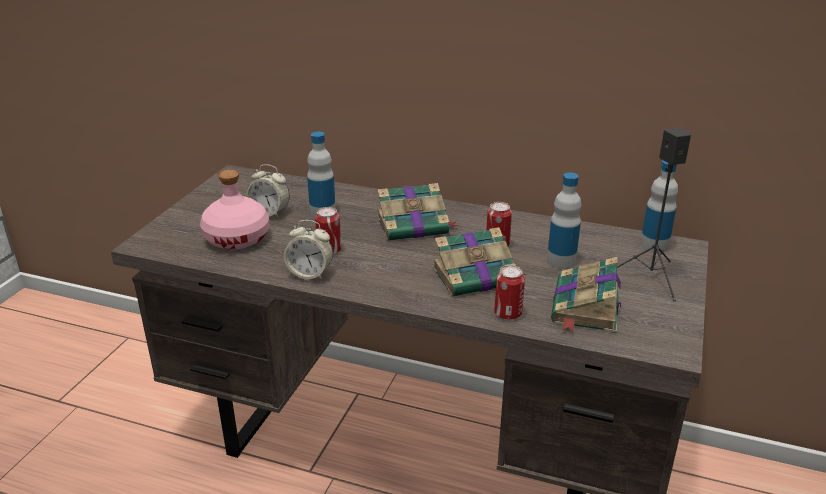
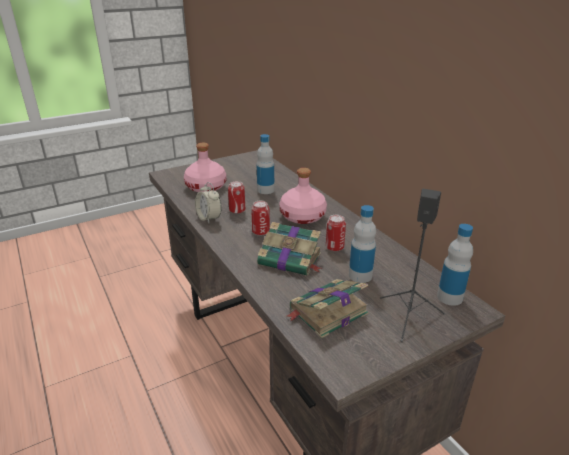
camera: 40 degrees right, 0 degrees up
(270, 213) = (240, 180): alarm clock -> none
(414, 226) = (303, 216): book -> pink bottle
(508, 313) = (273, 290): can -> can (261, 232)

